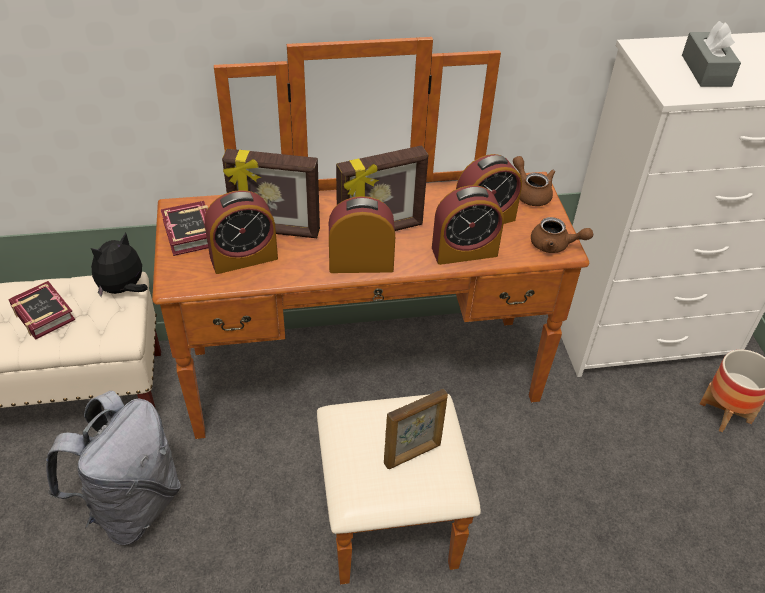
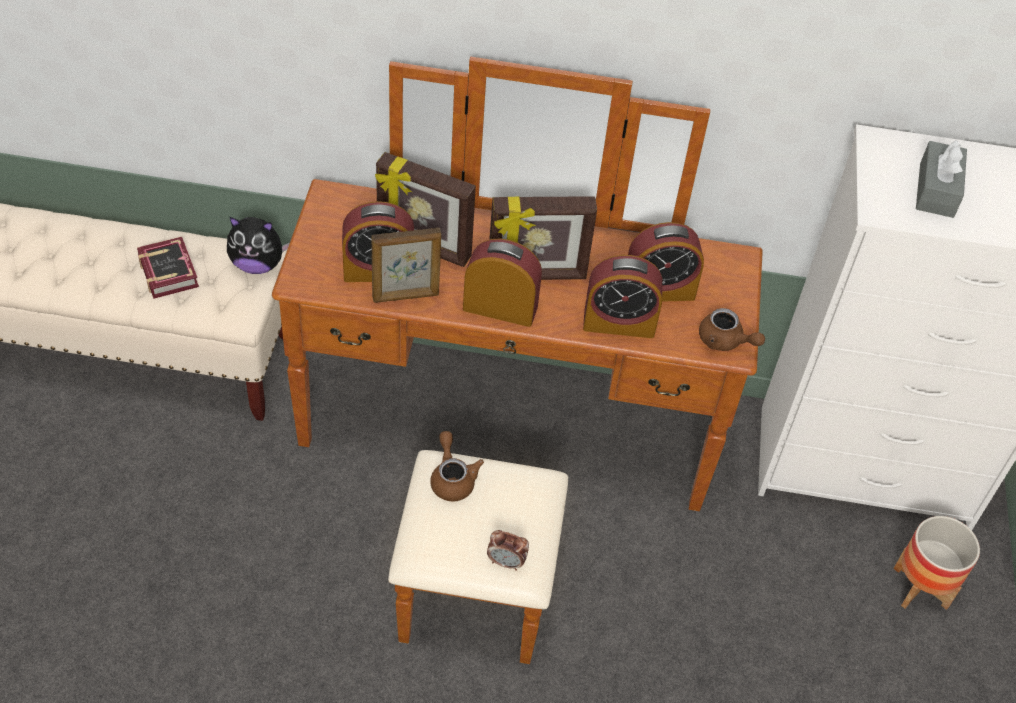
camera: 15 degrees right, 5 degrees up
(123, 289) = (257, 264): plush toy -> plush toy turned 150 degrees counterclockwise
(131, 505) = (212, 497): grey backpack -> none
(189, 235) = (330, 230): book -> none
(413, 454) = (497, 527): picture frame -> picture frame (406, 296)
(433, 483) = (506, 562): none -> alarm clock
(530, 193) = (728, 271): brown teapot -> brown teapot (452, 478)

